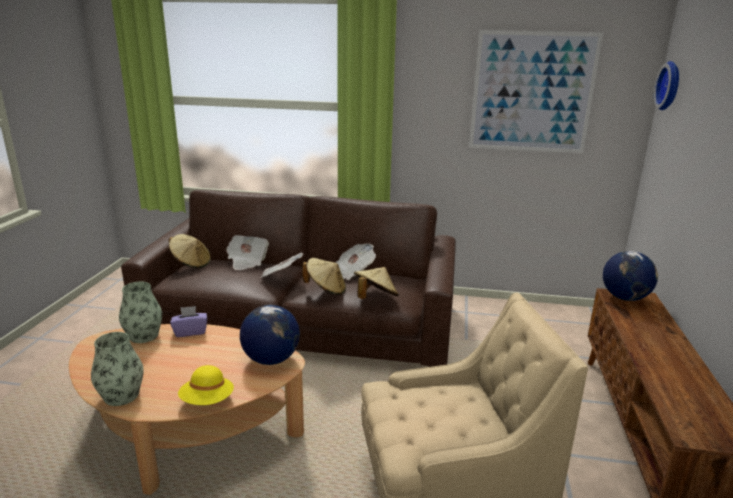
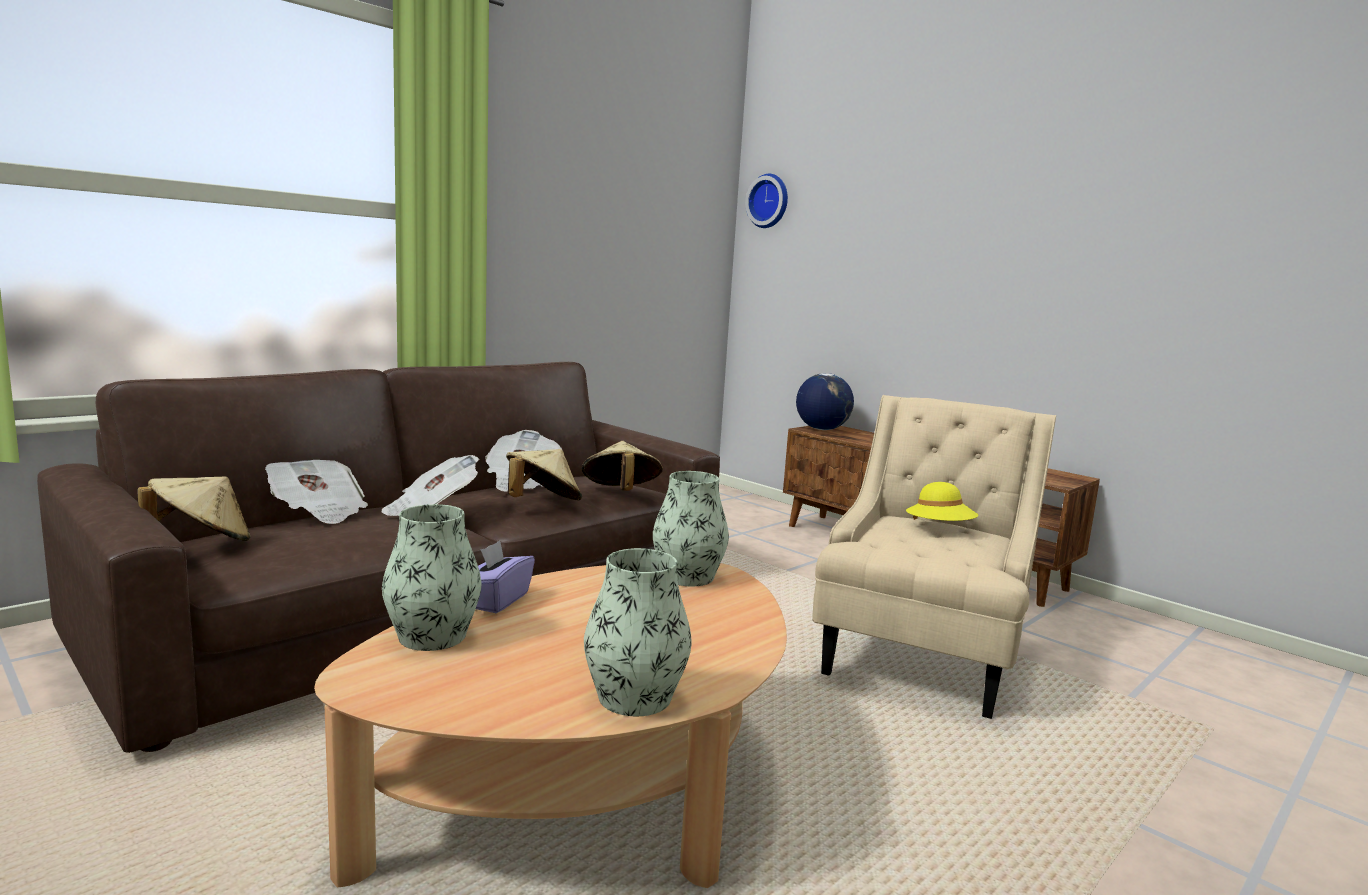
camera: 55 degrees left, 10 degrees down
(207, 401) = (748, 638): yellow hat -> yellow hat (939, 529)
(271, 359) = (687, 576): globe -> vase
(532, 92) = (634, 205): picture -> none

